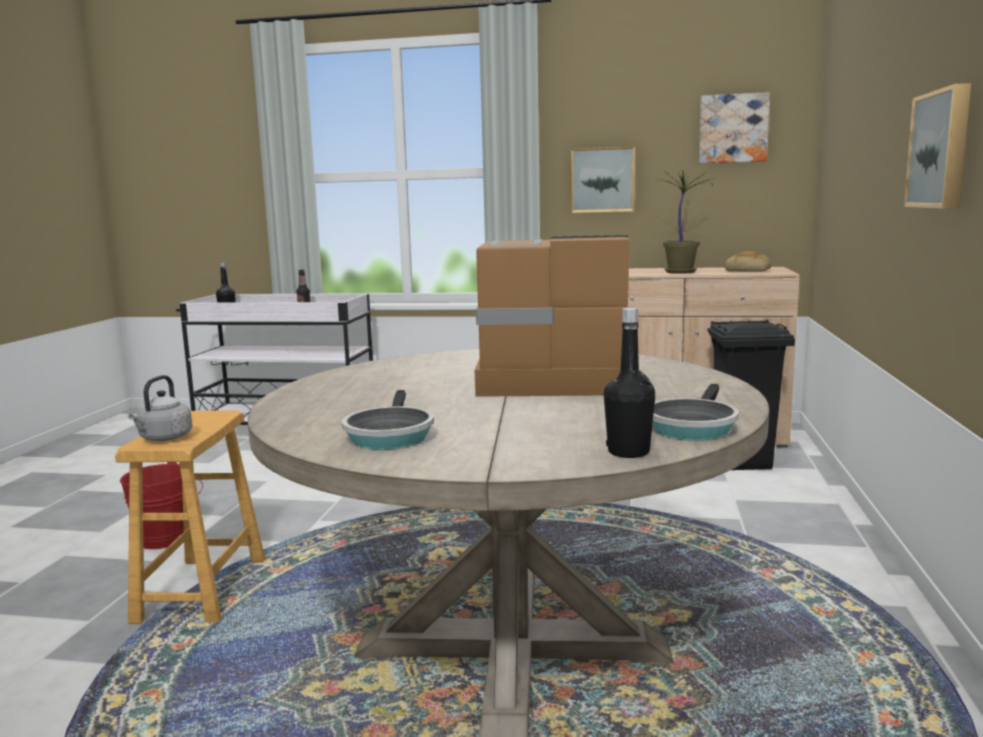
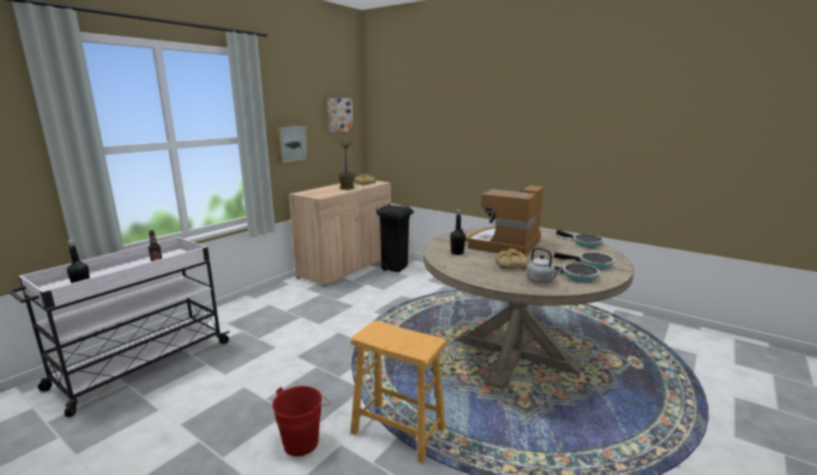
camera: 65 degrees left, 5 degrees up
(164, 438) = (417, 344): grey kettle -> grey kettle (541, 281)
(418, 393) = (511, 264): none -> bread
(500, 442) = (592, 264): none -> frying pan
(628, 452) = (609, 253): black bottle -> black bottle (457, 253)
(942, 149) = (509, 141): picture -> none

